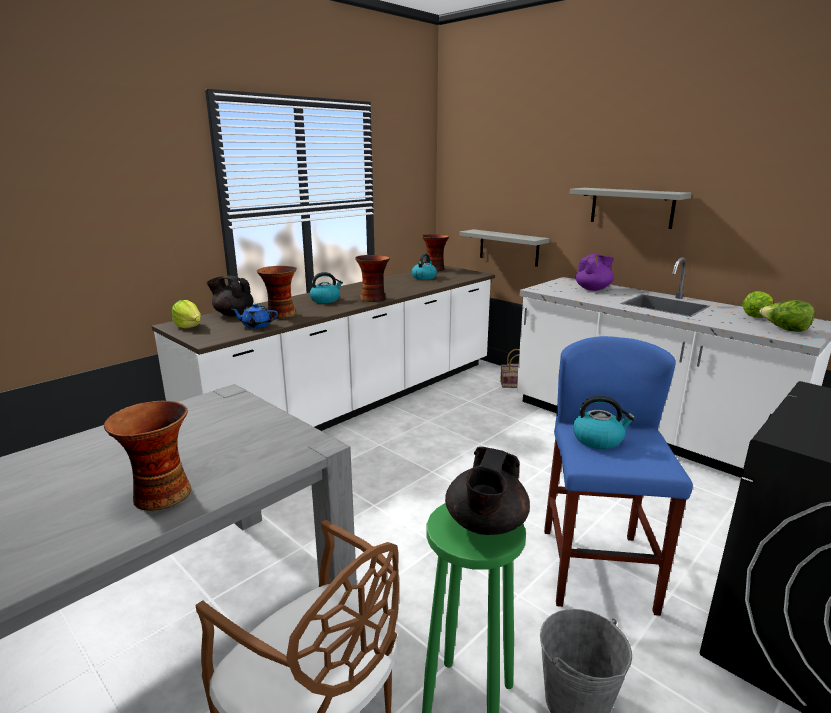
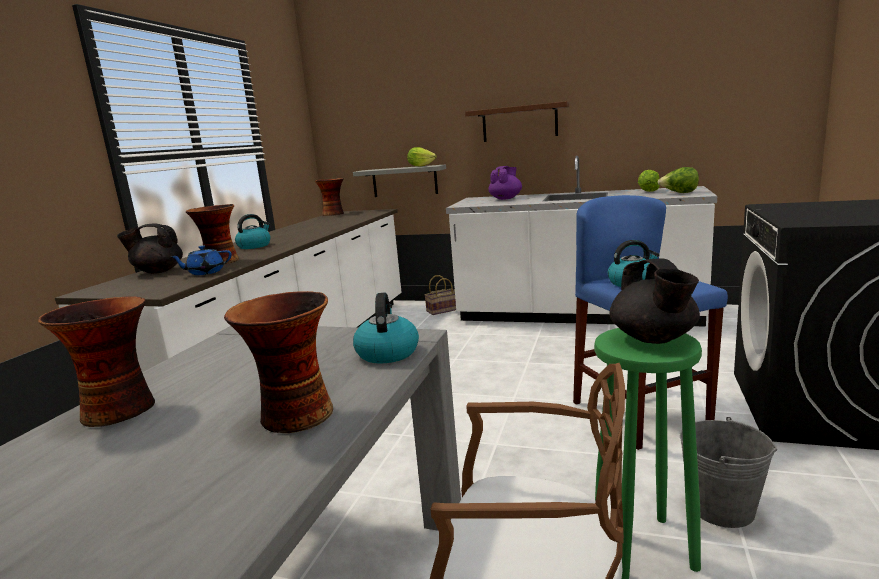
camera: 25 degrees left, 5 degrees down
(189, 326) = (114, 288): lettuce -> lettuce (421, 166)
(373, 299) = (307, 237): vase -> vase (121, 409)
(424, 277) = (332, 219): kettle -> kettle (387, 352)
(631, 207) = (519, 123): grey shelf -> brown shelf

